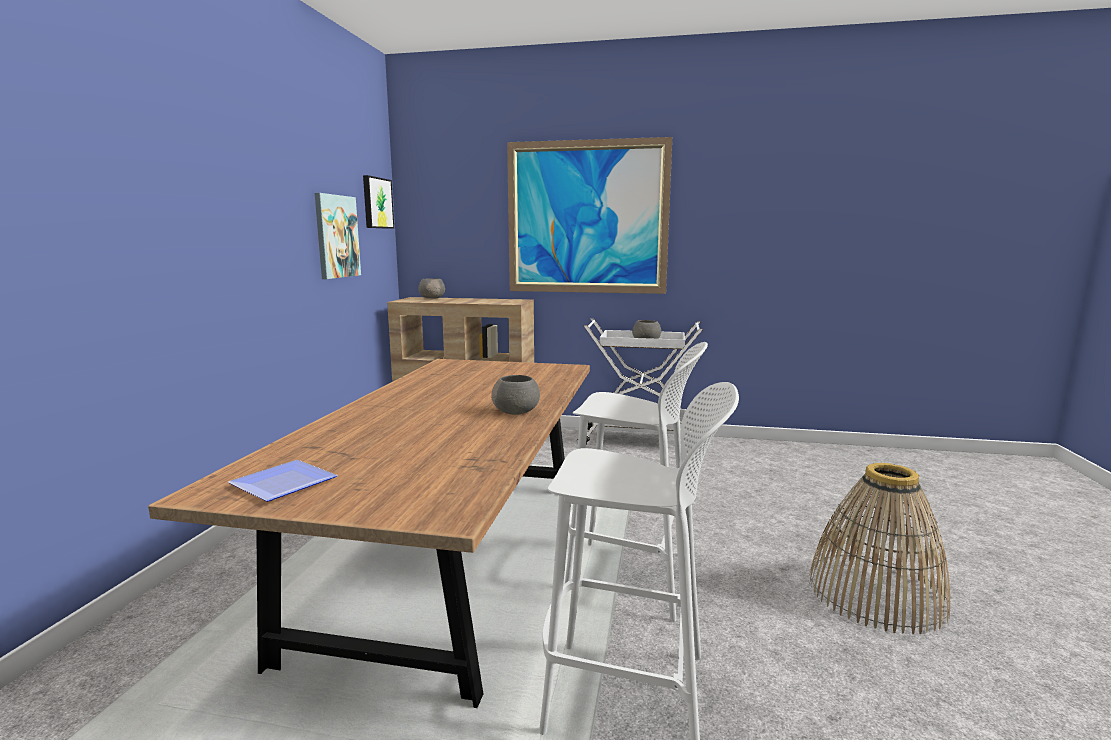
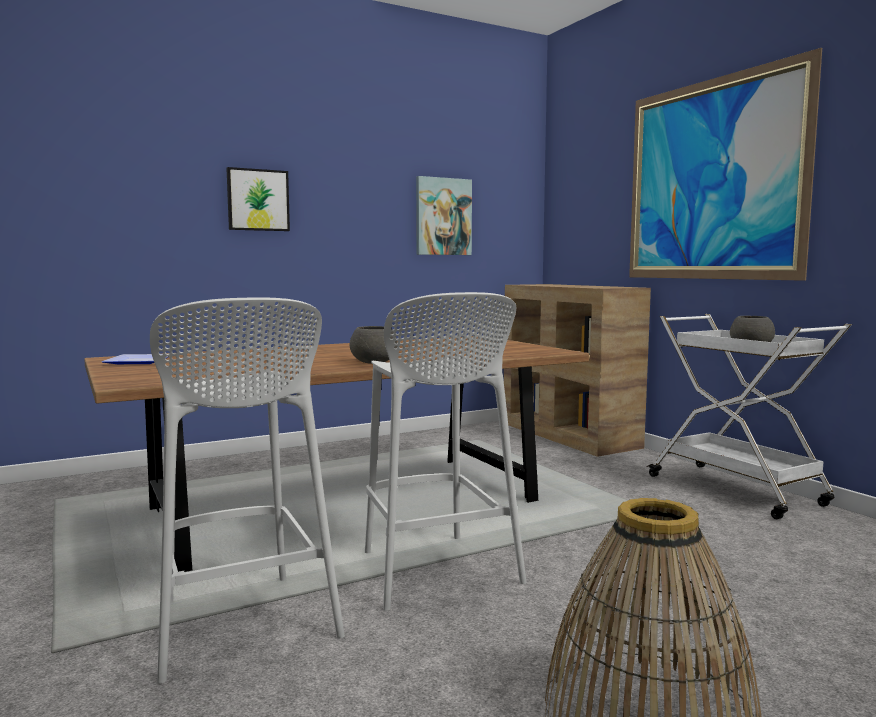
camera: 50 degrees right, 5 degrees down
(377, 203) = (512, 185): picture -> picture (258, 200)
(432, 298) = (558, 284): grey bowl -> none

